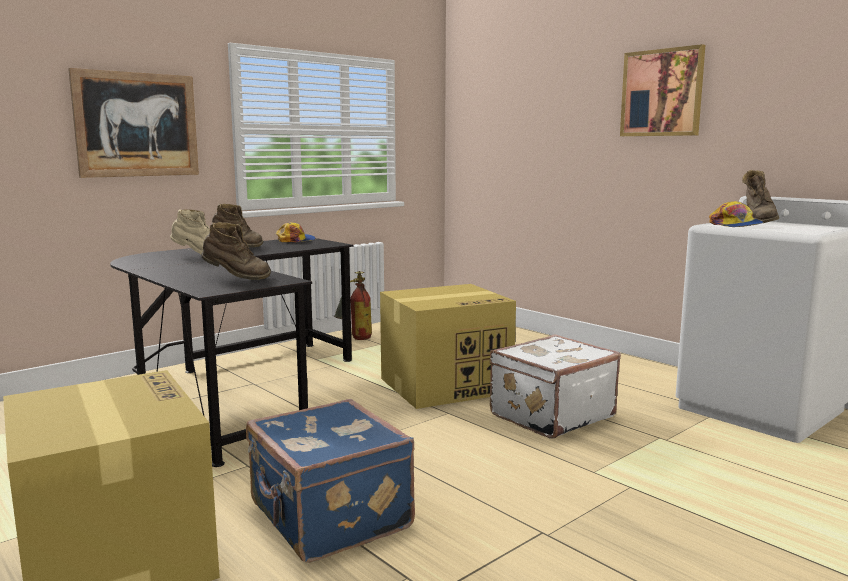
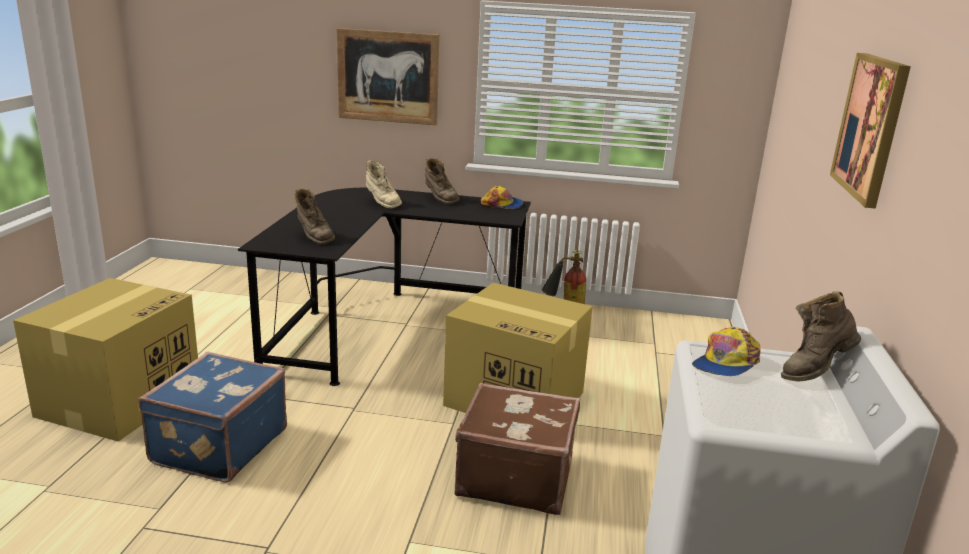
camera: 50 degrees right, 10 degrees up
(550, 415) = (515, 477): white suitcase -> brown suitcase

